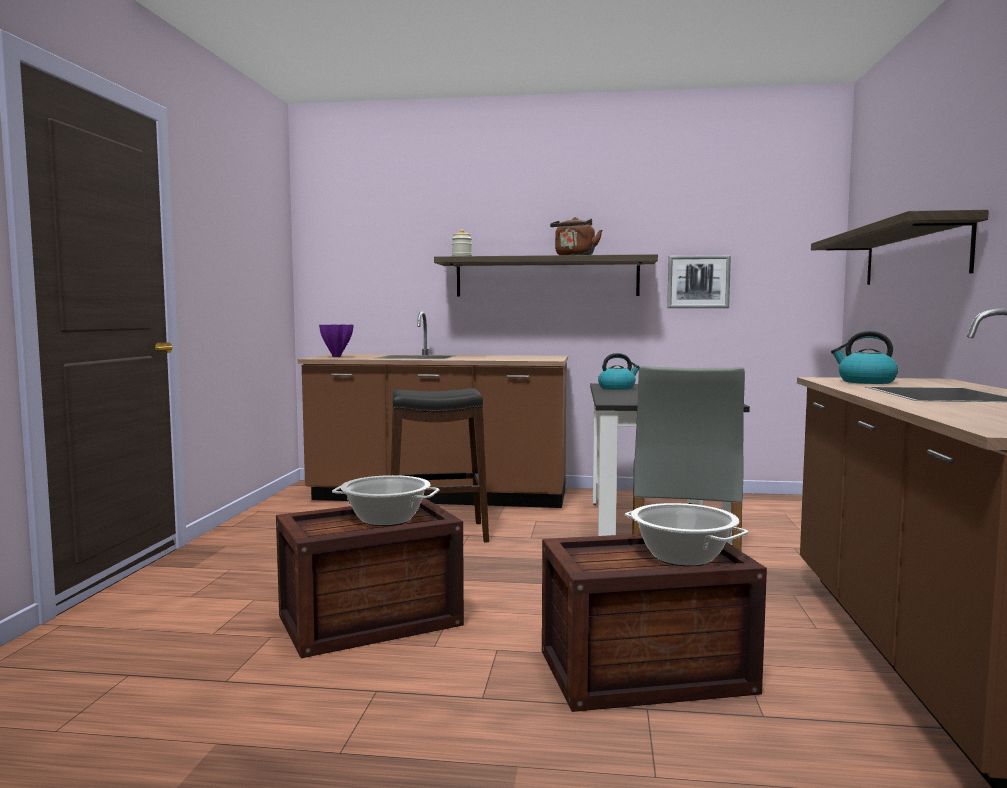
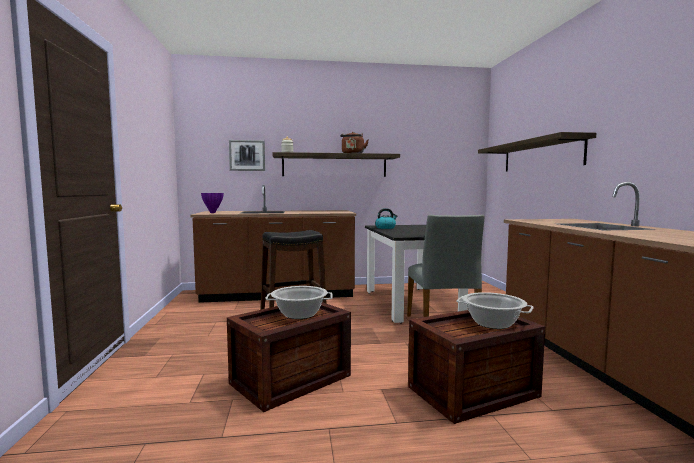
camera: 15 degrees left, 0 degrees up
(698, 282) = (416, 169): picture -> picture (247, 155)
(865, 382) = (545, 221): kettle -> none

